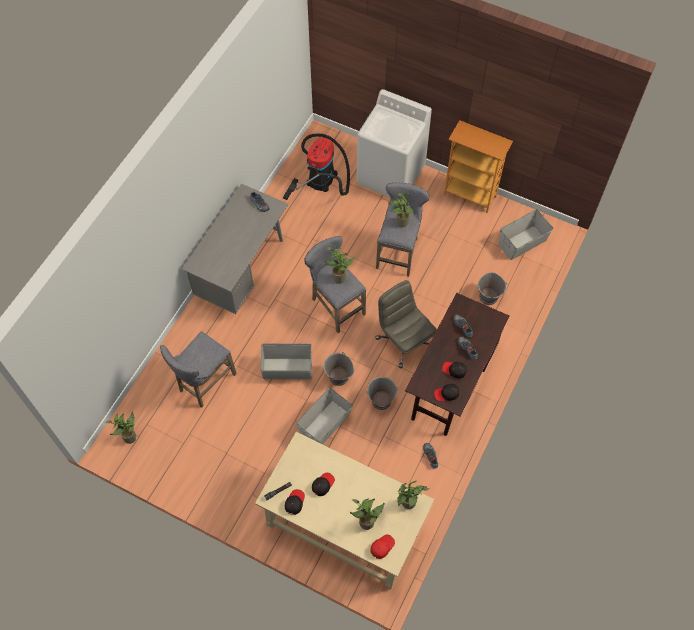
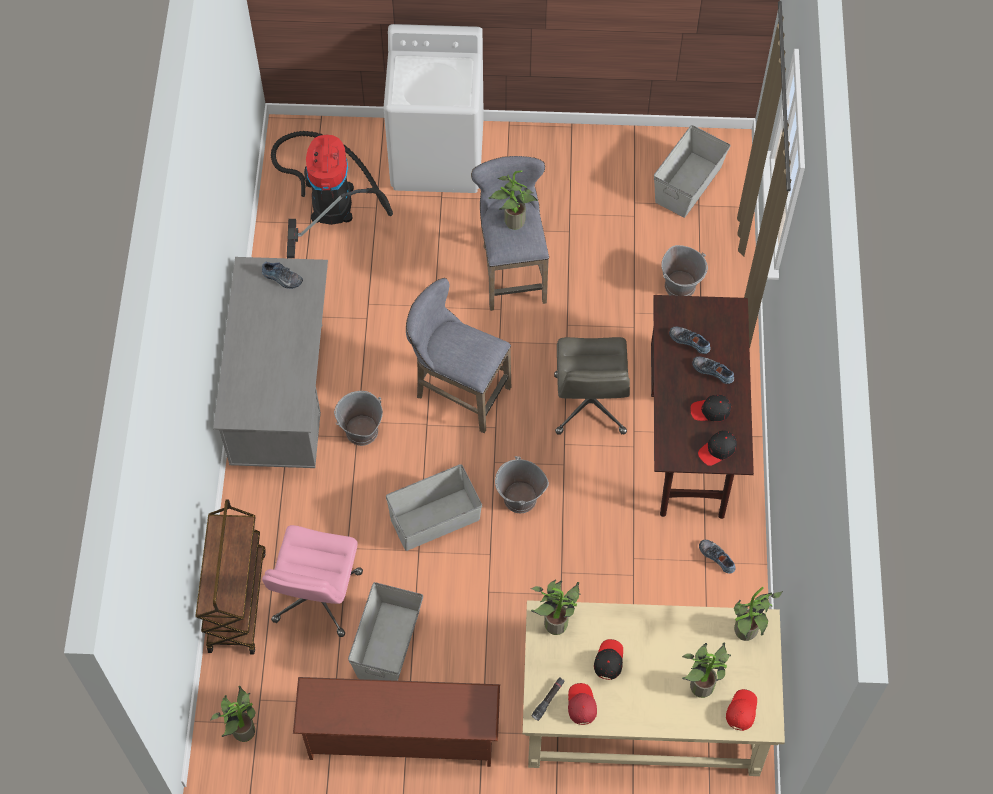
camera: 25 degrees left, 0 degrees up
(162, 367) = (236, 600): none -> brown cart
(204, 384) = (317, 597): grey stool -> pink office chair
(207, 478) = (400, 738): none -> brown shoe rack
(294, 502) = (581, 705): black cap -> red cap
(324, 424) = (536, 579): grey storage box -> grey storage box (387, 644)
(340, 277) = (465, 342): potted plant -> potted plant (556, 621)
(381, 400) = (602, 507): grey bucket -> grey bucket (361, 431)
(403, 342) = (590, 405): grey office chair -> grey office chair turned 120 degrees counterclockwise
(470, 195) = (574, 142): bookcase -> none

